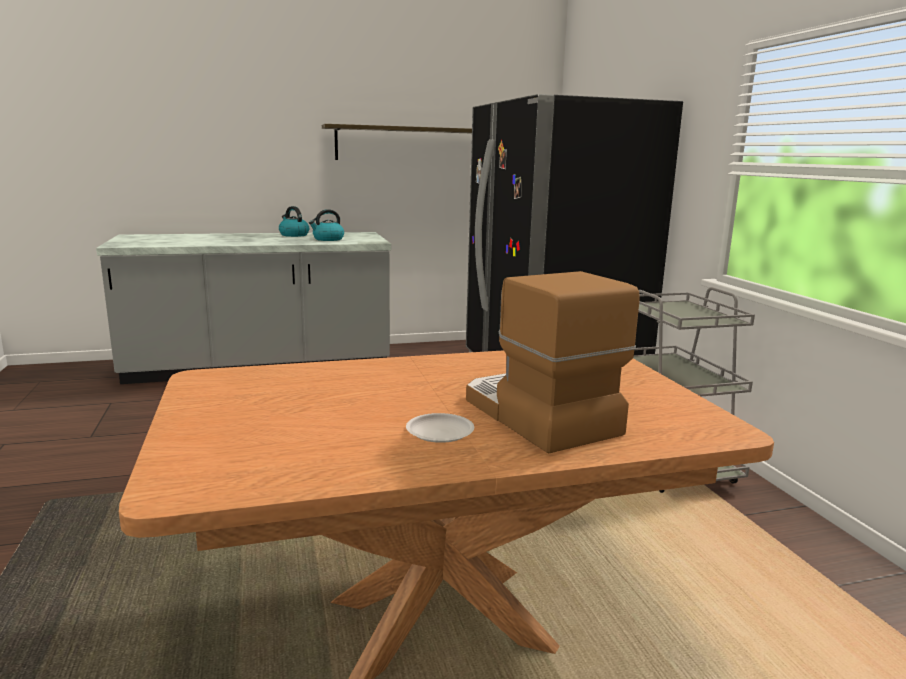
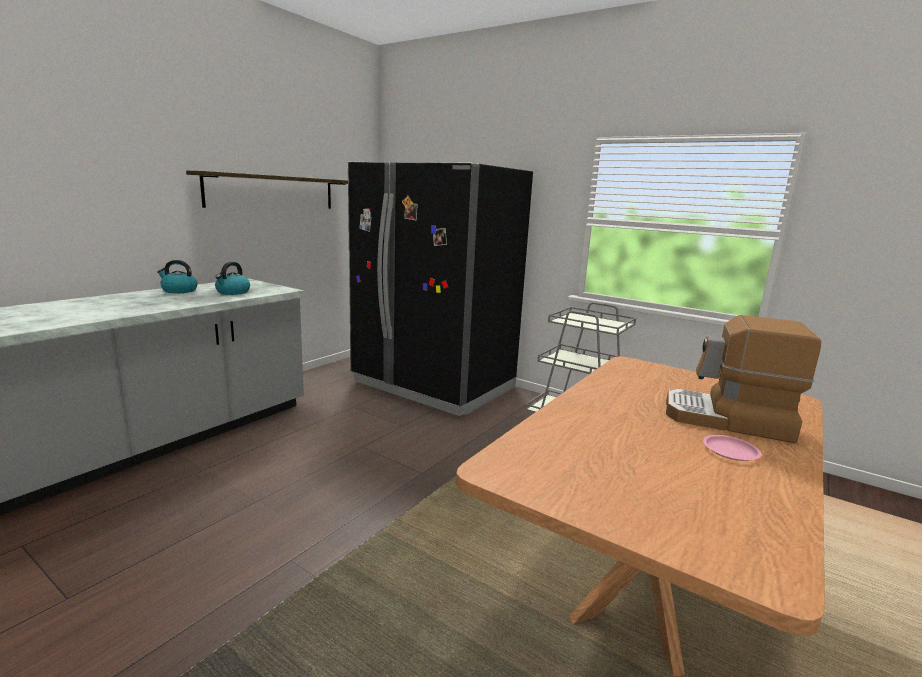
camera: 40 degrees left, 0 degrees up
(439, 432) = (730, 451): white plate -> pink plate

